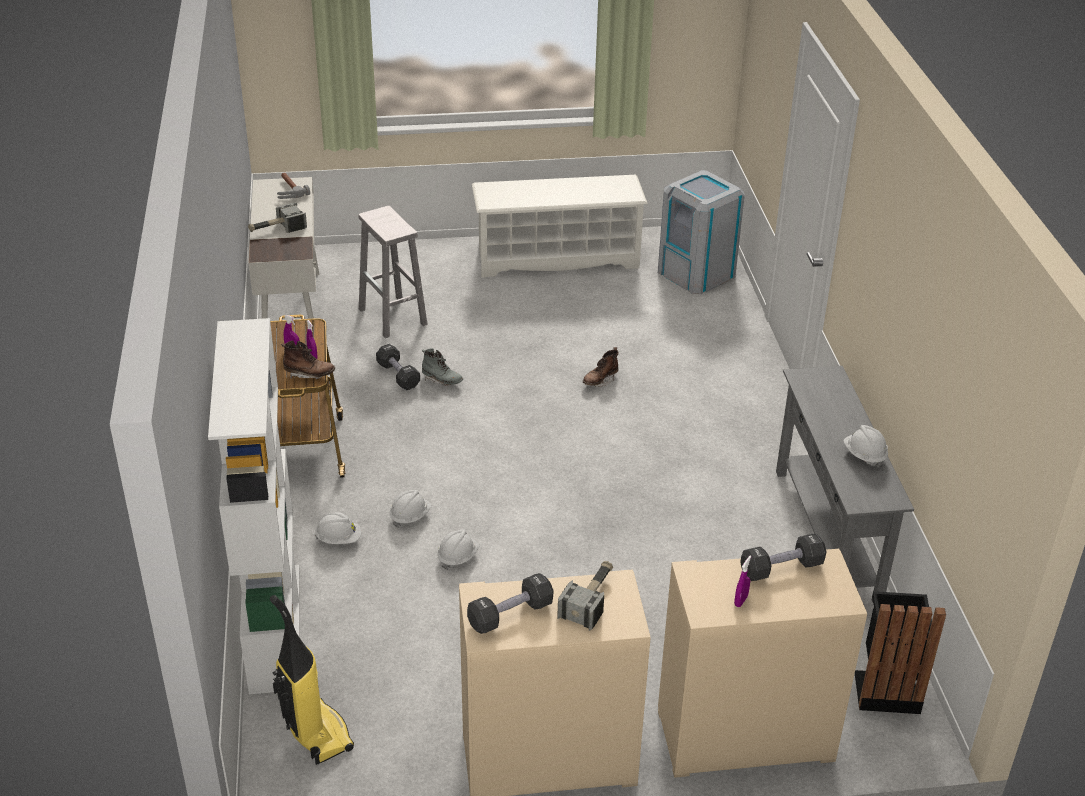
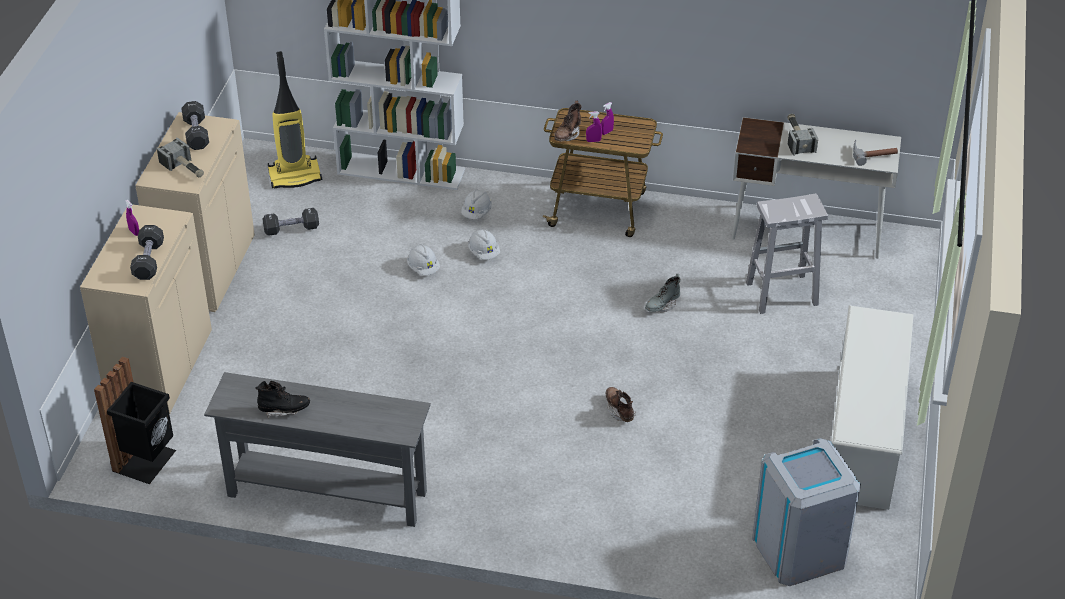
camera: 110 degrees right, 5 degrees up
(398, 375) = (681, 280): black dumbbell -> black dumbbell (291, 229)
(864, 455) = (284, 409): white hard hat -> black boot

